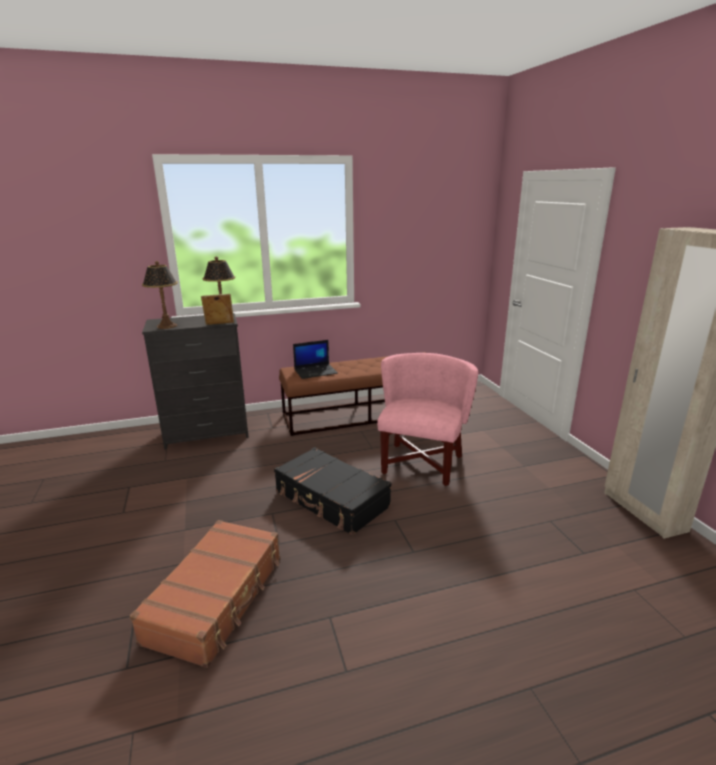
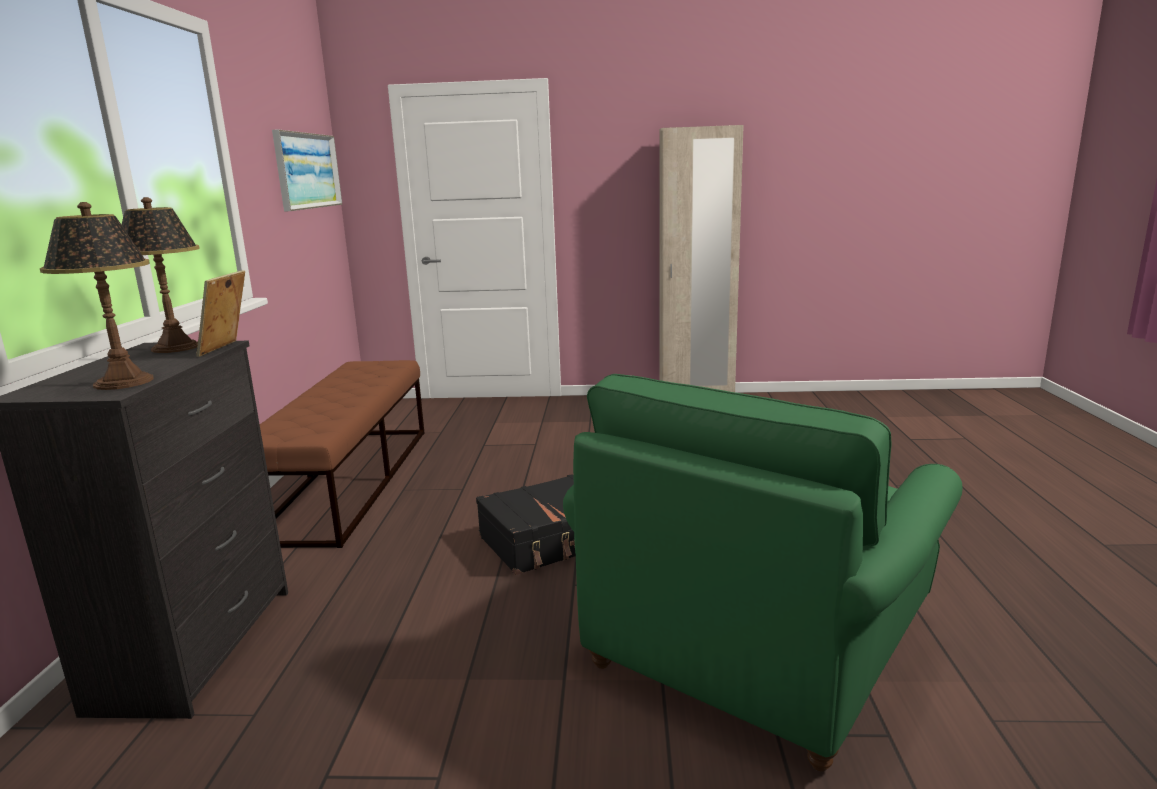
camera: 70 degrees left, 5 degrees down
(217, 598) = (757, 644): brown suitcase -> green armchair
(316, 371) = (305, 422): laptop -> none
(421, 463) = (536, 466): pink armchair -> none
(446, 231) = (307, 171): none -> picture

